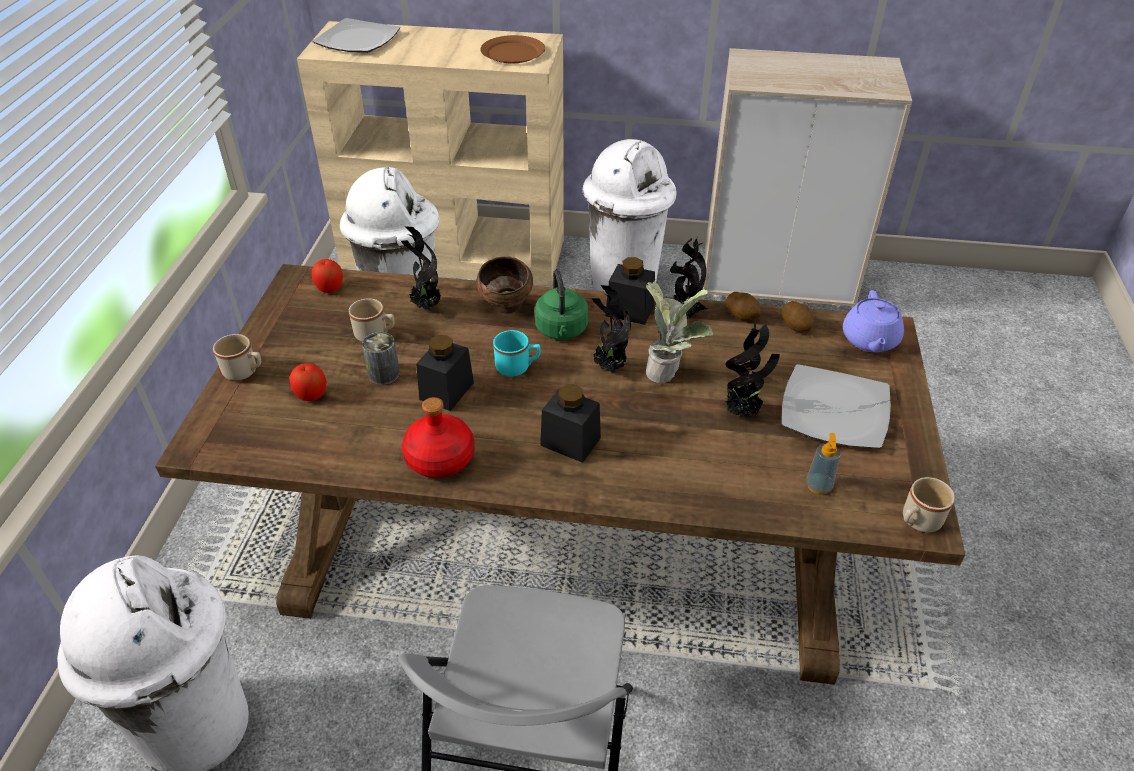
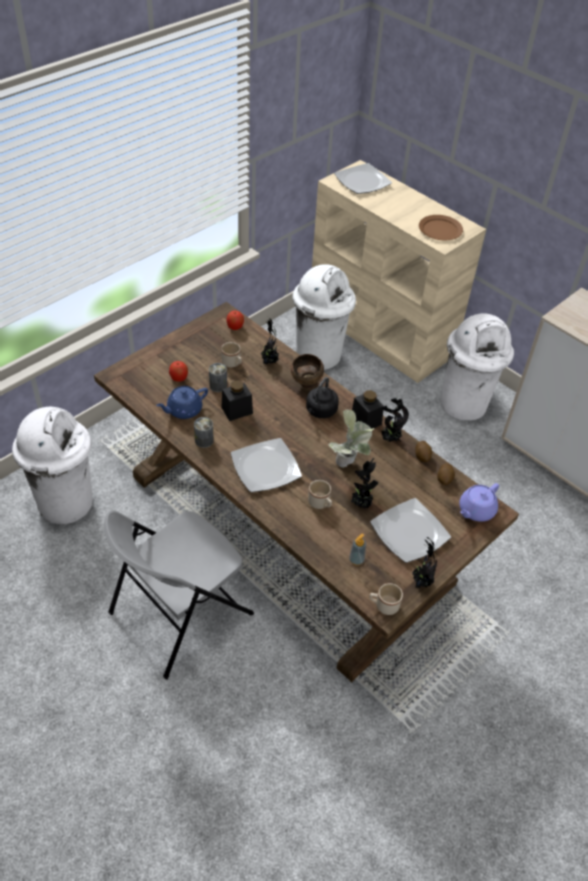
camera: 35 degrees right, 5 degrees up
(245, 372) = (162, 351): beige mug -> beige mug (320, 504)
(364, 434) = (183, 410): none -> blue teapot
(441, 458) = (204, 440): red bottle -> can
(518, 367) = (280, 418): turquoise mug -> none
(562, 331) = (320, 411): green kettle -> black kettle
(570, 441) = (266, 468): black jar -> plate
(608, 367) = (322, 443): potted plant -> potted plant (421, 581)

